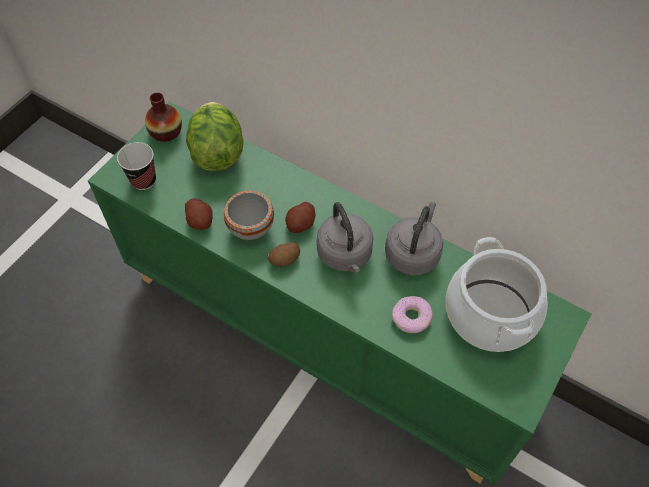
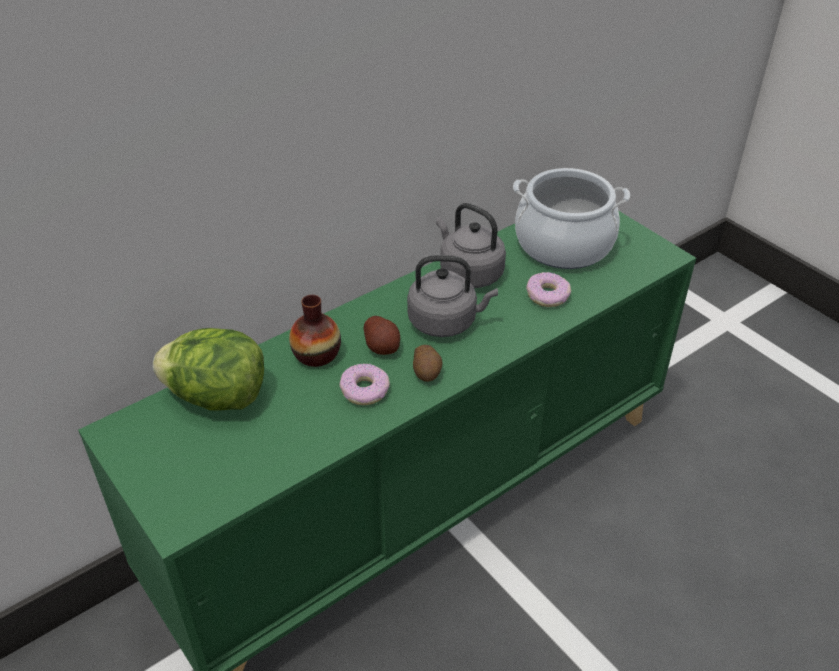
camera: 70 degrees left, 15 degrees down
(143, 180) = (211, 487): cup -> none
(166, 132) = (137, 444): vase -> vase (316, 354)
(200, 221) = (322, 438): potato -> none
(252, 229) = (365, 390): grey bowl -> donut

